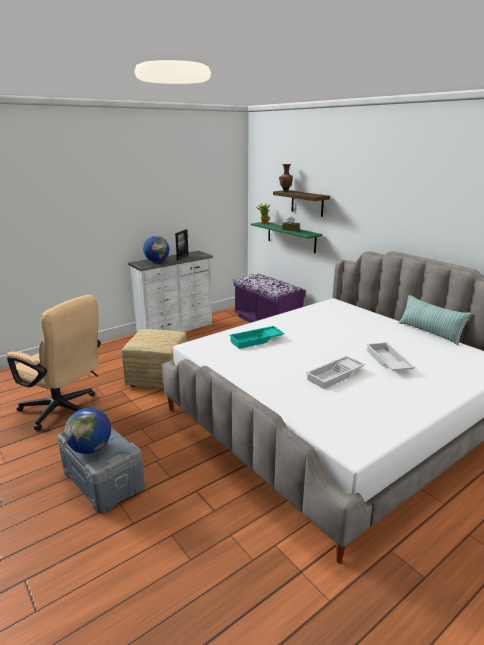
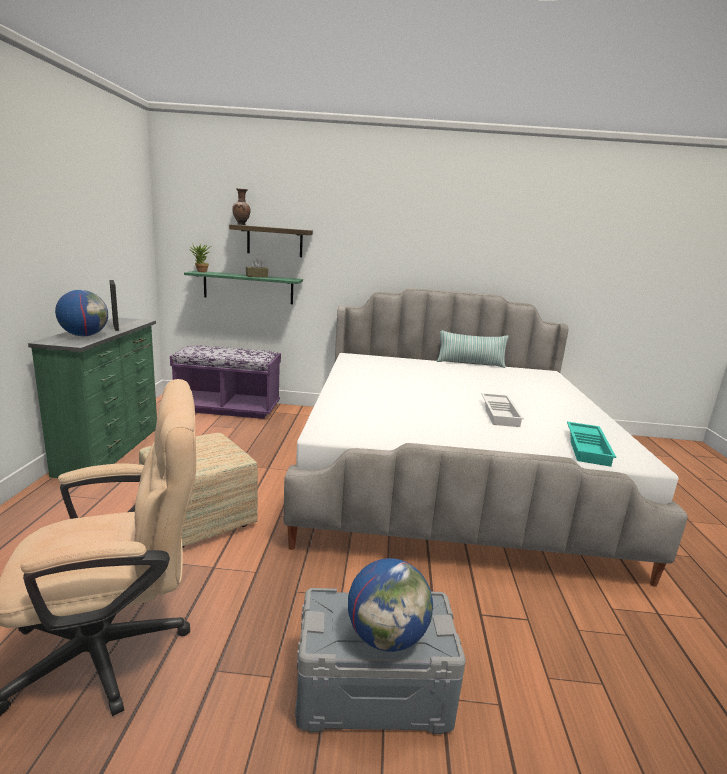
camera: 50 degrees left, 5 degrees down
(176, 329) = (112, 450): white dresser -> green dresser
(256, 340) = (371, 406): turquoise tray -> turquoise tray (588, 448)
(387, 361) = (500, 391): white tray -> none

